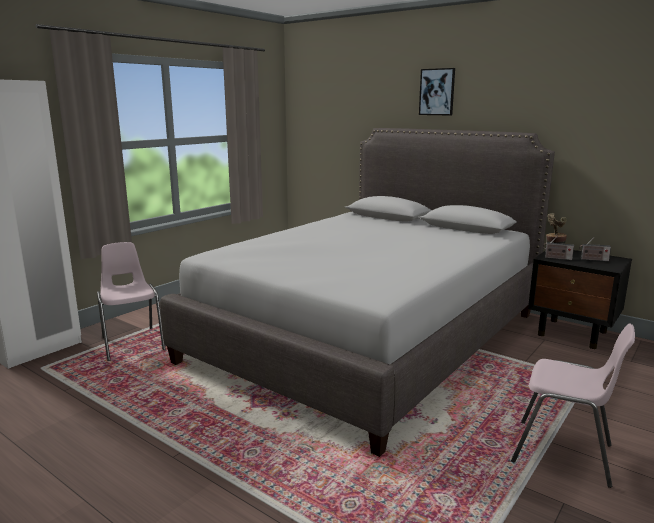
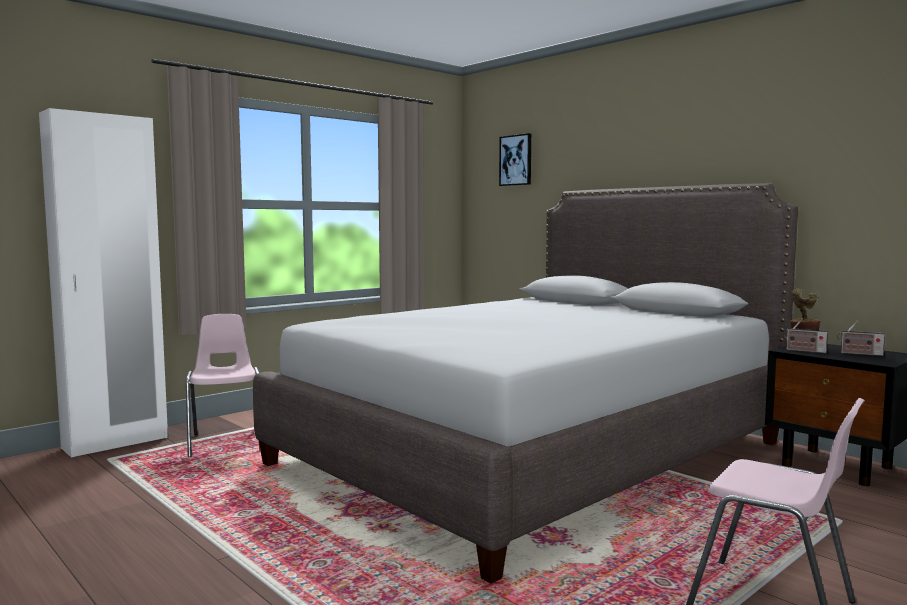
camera: 10 degrees right, 10 degrees down
(437, 92) = (642, 141): picture -> picture (516, 160)

